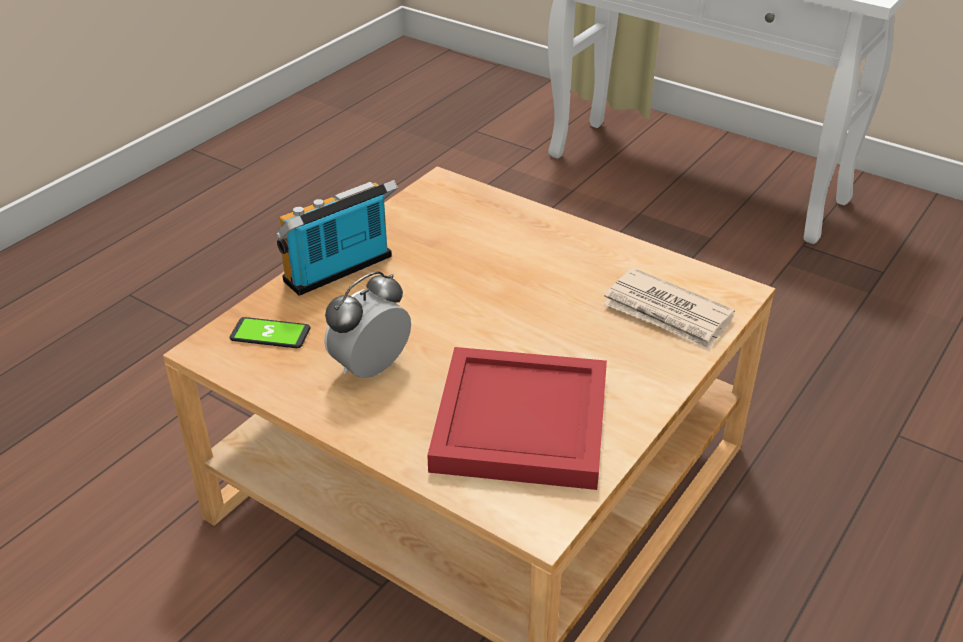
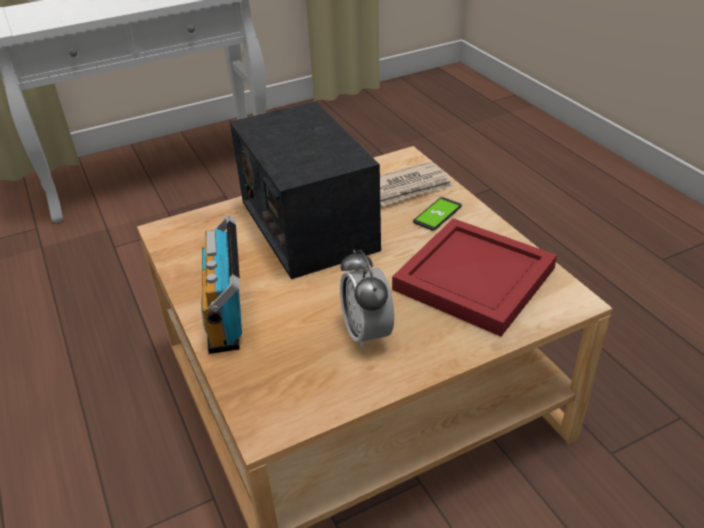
camera: 60 degrees left, 0 degrees up
(270, 334) = (277, 380): phone -> phone (437, 214)
(525, 265) = (307, 225): none -> radio

